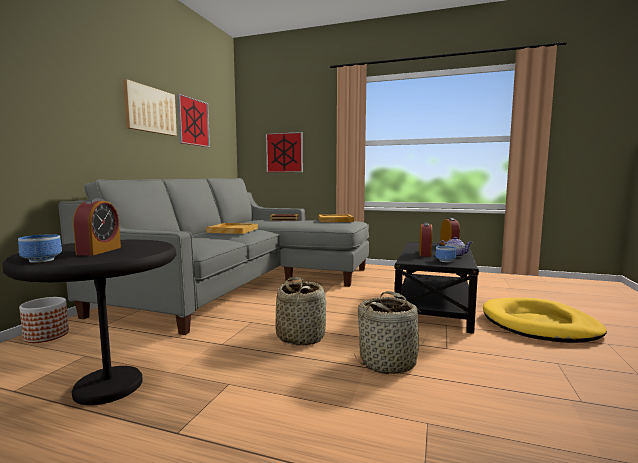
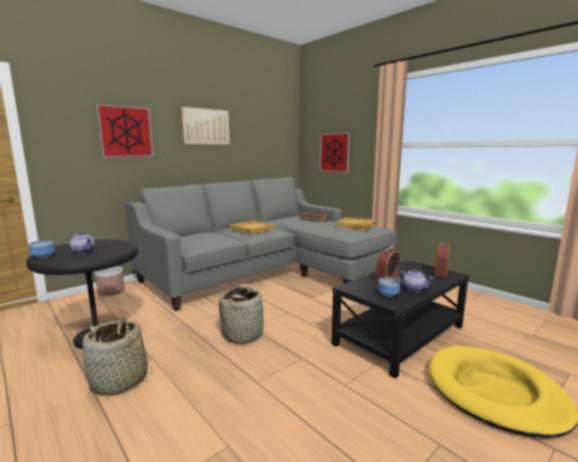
camera: 30 degrees right, 5 degrees up
(99, 251) = (83, 251): alarm clock -> teapot
(193, 122) = (249, 130): picture -> picture (126, 131)
(388, 362) = (275, 380): basket -> basket (120, 381)

